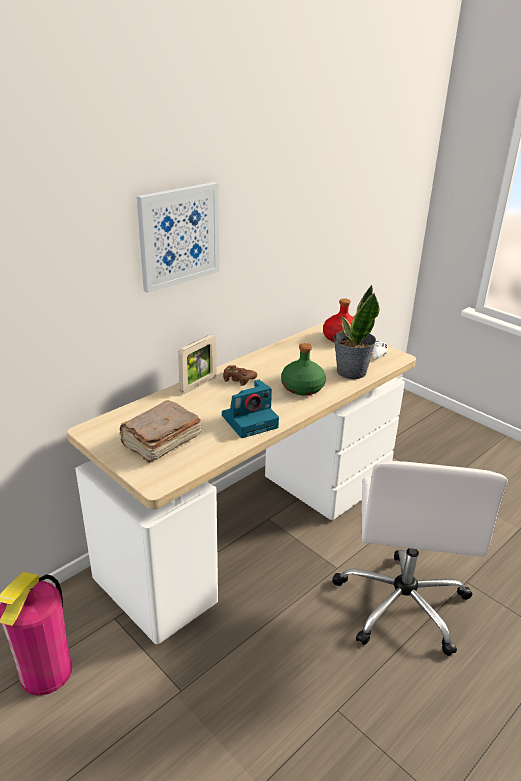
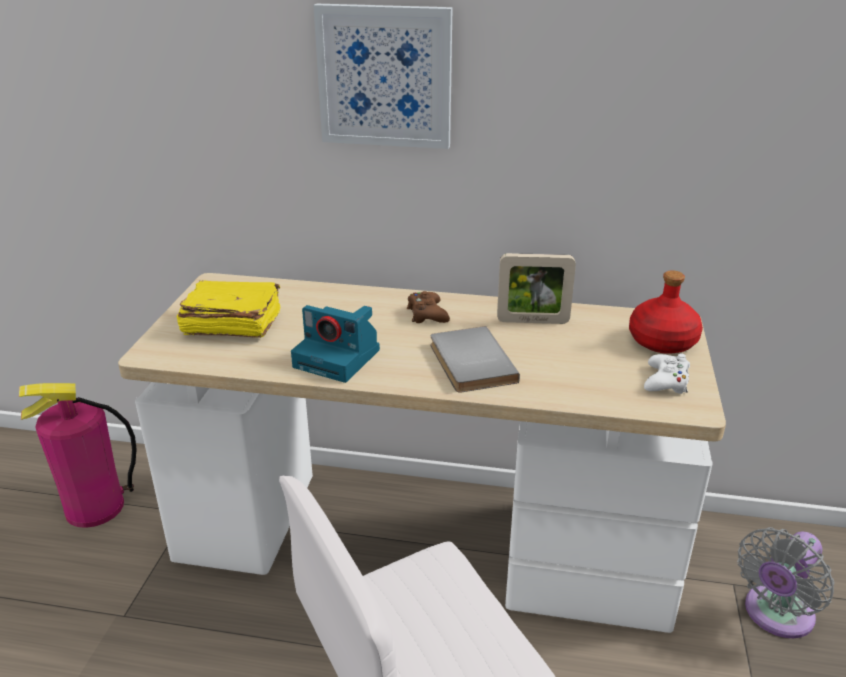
camera: 55 degrees right, 0 degrees up
(160, 442) = (231, 324): brown book -> yellow book
(198, 384) = (379, 297): picture frame -> picture frame (532, 321)
(302, 388) = (469, 363): green bottle -> grey book
(351, 372) = (573, 384): potted plant -> none
(402, 449) = (775, 615): none -> grey fan

